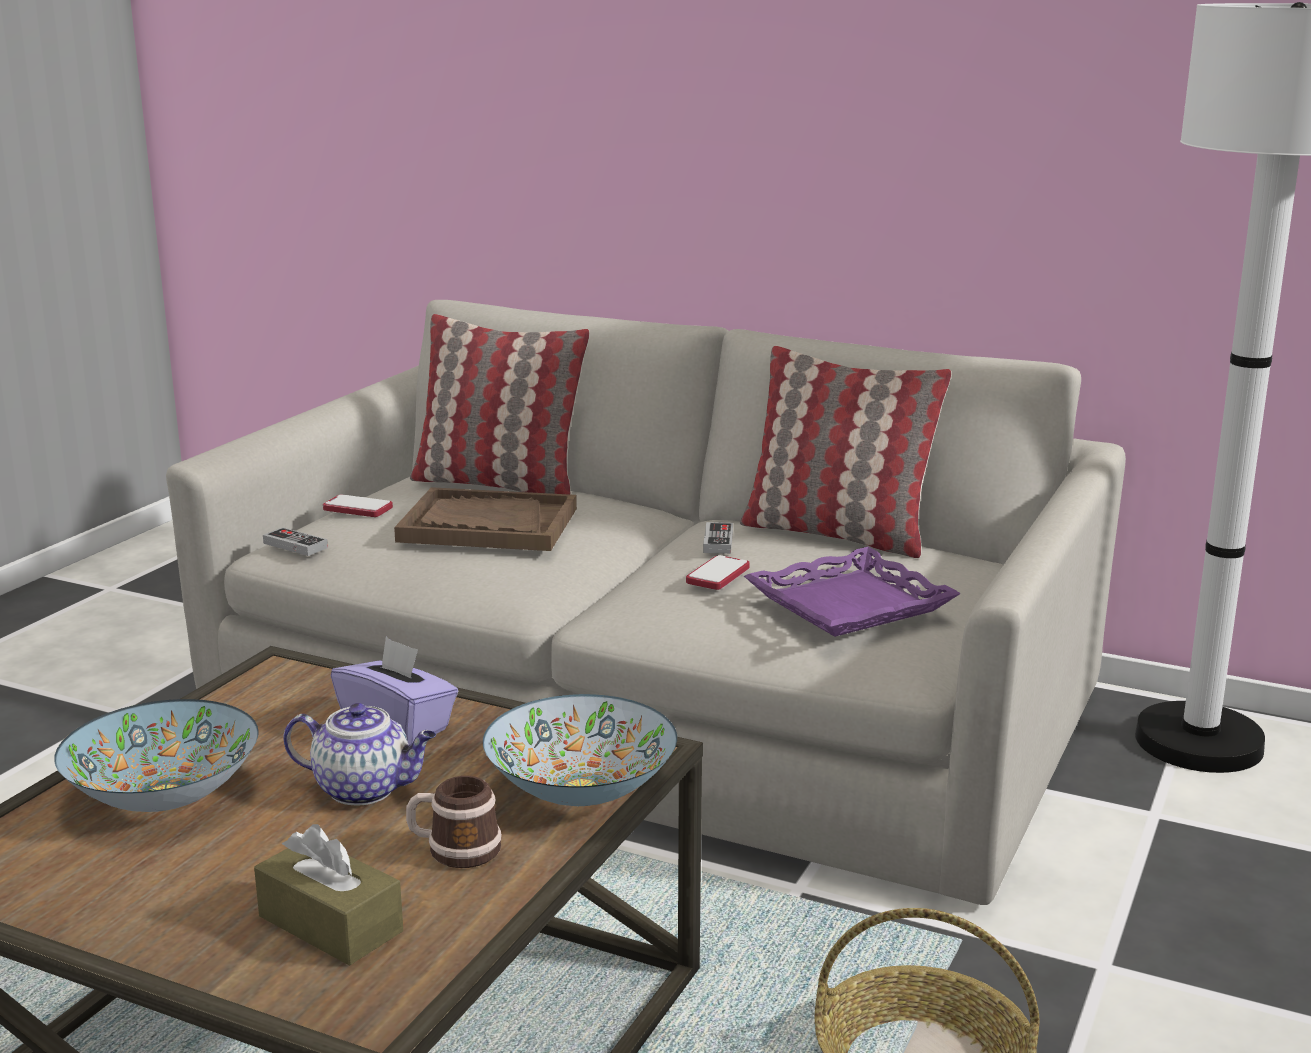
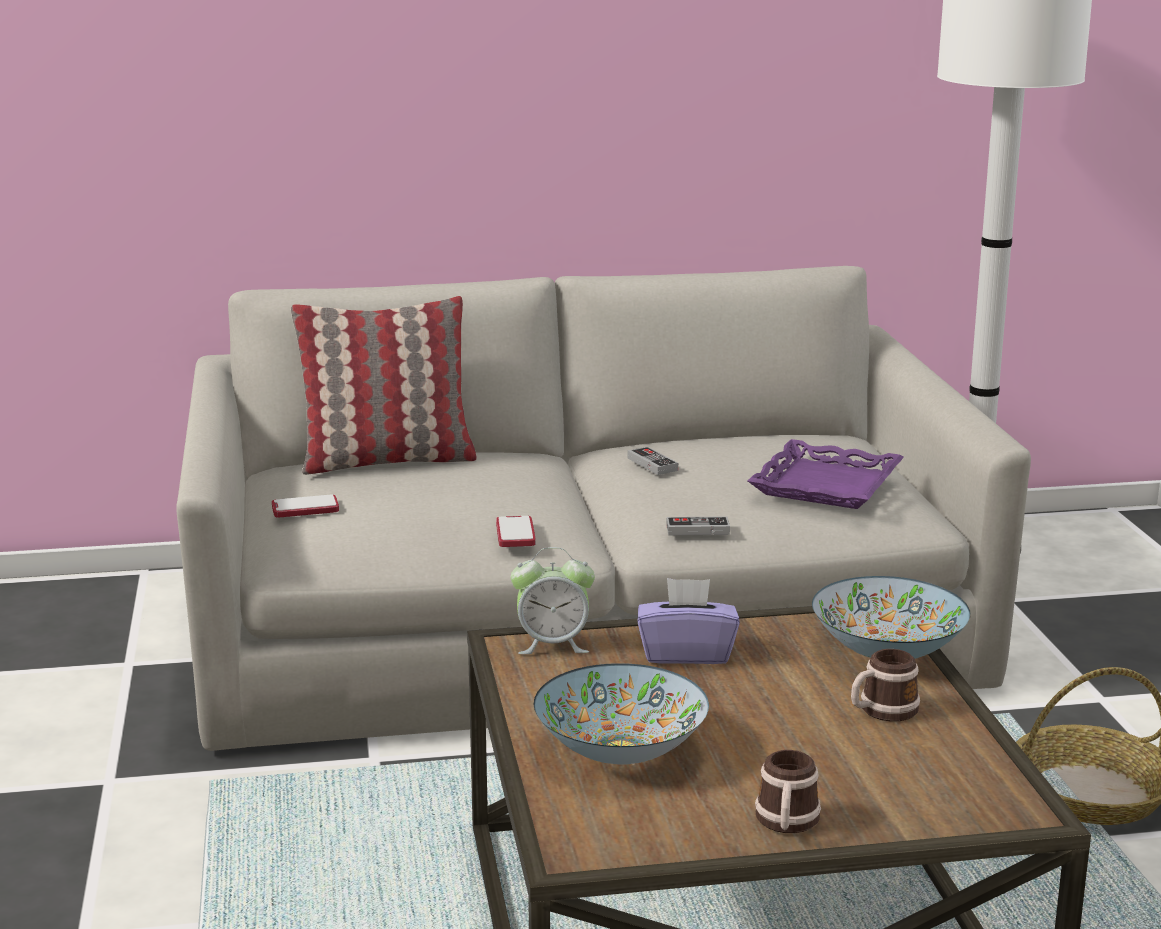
camera: 35 degrees left, 0 degrees up
(143, 924) = (786, 823): none -> mug
(295, 545) = (307, 553): game controller -> game controller (697, 530)
(306, 680) = (553, 644): none -> alarm clock
(330, 924) = (897, 777): brown tissue box -> none
(365, 789) = (750, 698): teapot -> none
(487, 525) = (451, 494): brown tray -> none
(718, 575) = (699, 488): phone -> phone (515, 534)
(837, 534) = (722, 438): pillow -> none

